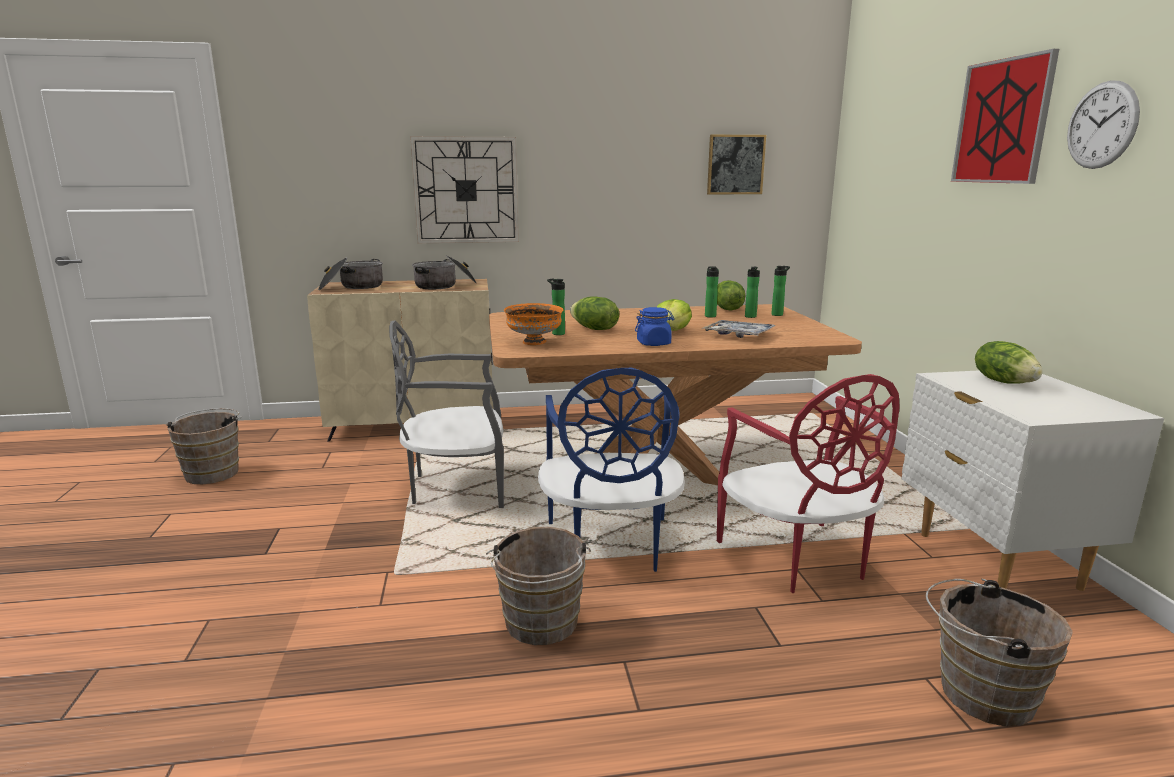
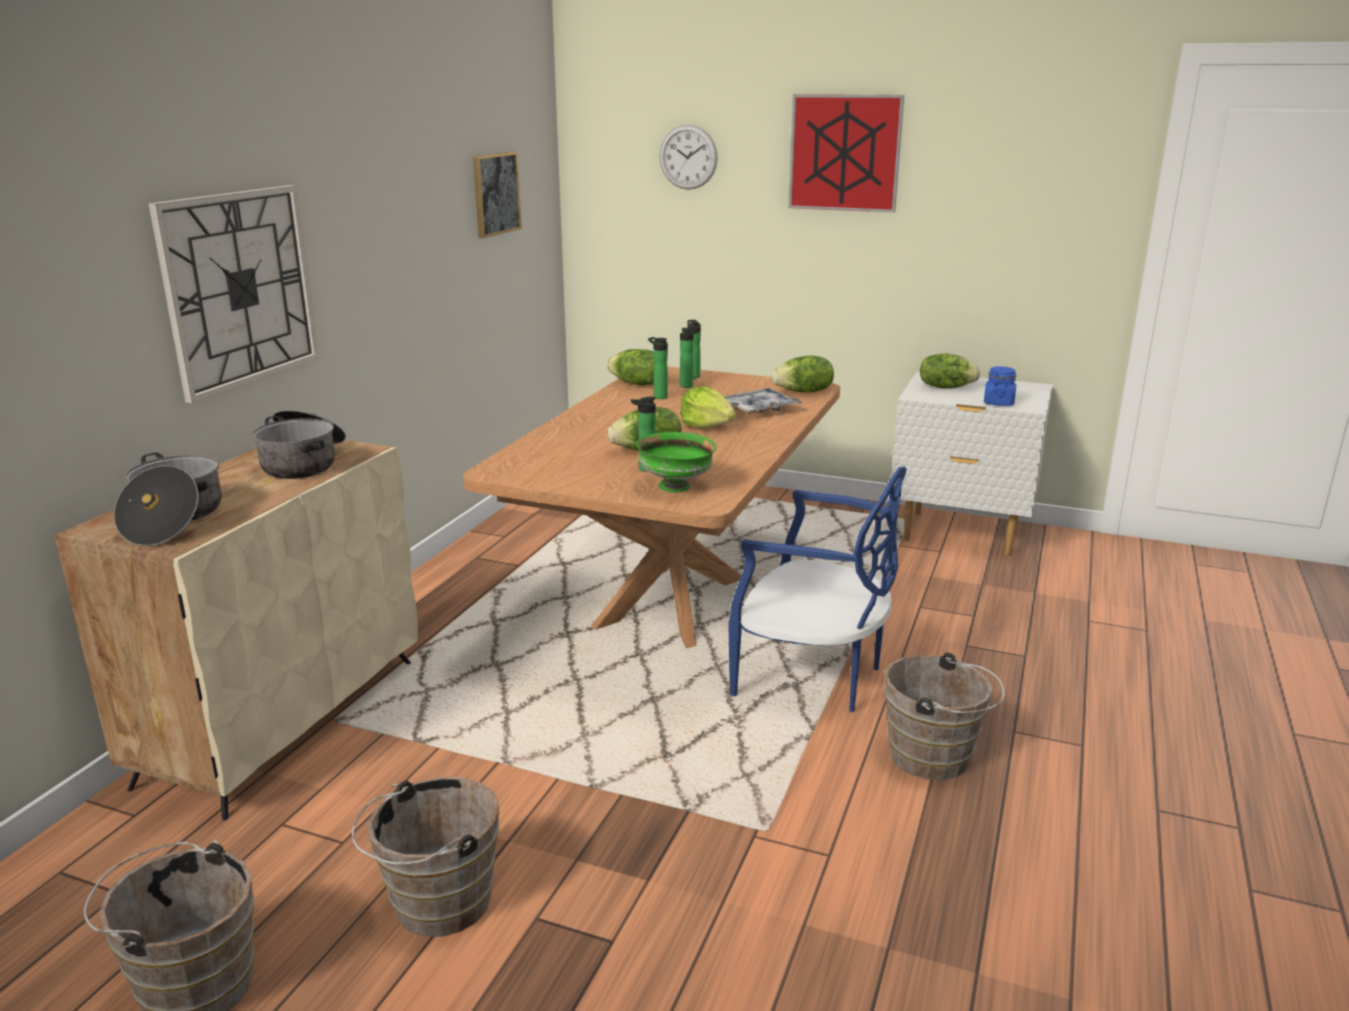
camera: 60 degrees left, 5 degrees up
(457, 488) = (568, 734): grey chair -> none
(535, 342) = (676, 486): orange bowl -> green bowl
(654, 343) = (750, 443): blue jar -> blue jar (998, 403)
(798, 559) = (905, 600): red chair -> none
(812, 338) = (804, 392): none -> lettuce
(978, 693) = (1111, 611): brown bucket -> brown bucket (435, 905)
(1101, 125) = (960, 166): wall clock -> wall clock (688, 157)

